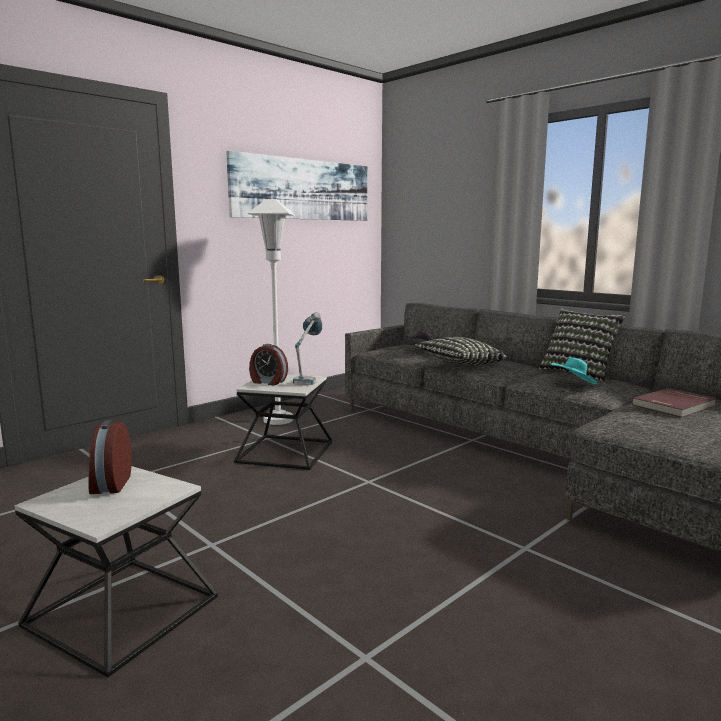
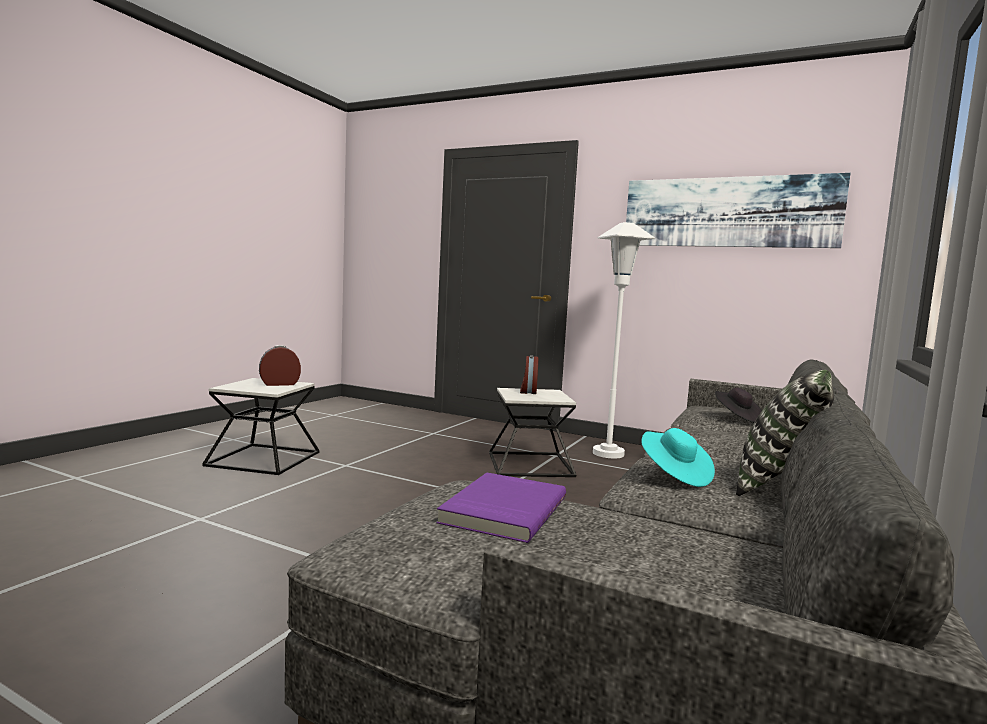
camera: 70 degrees right, 5 degrees down
(308, 380) = (551, 398): table lamp -> none
(459, 365) = (695, 431): pillow -> none
(654, 423) = (502, 510): none -> purple book
(674, 406) = (642, 537): red book -> none

